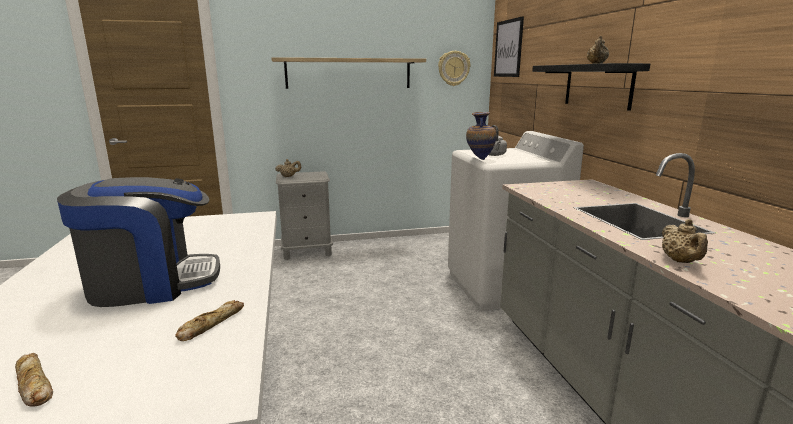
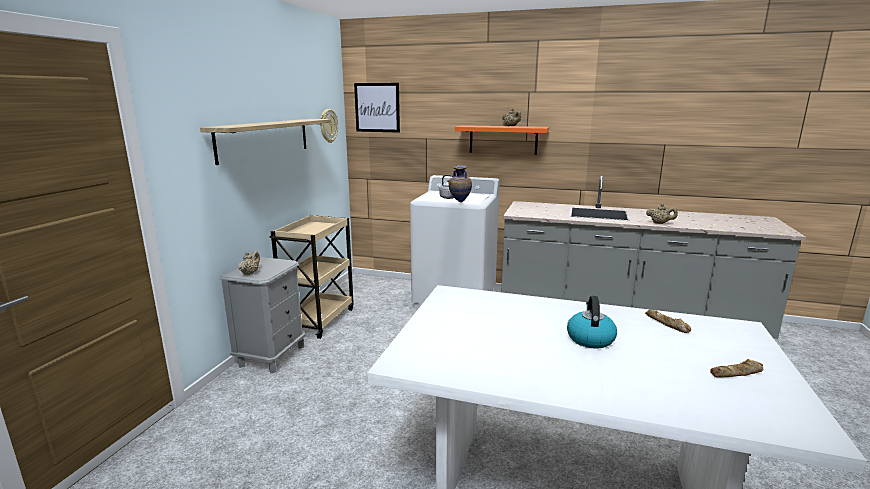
camera: 60 degrees left, 0 degrees up
(152, 283) = (590, 338): coffee machine -> kettle
(378, 246) = (319, 319): none -> beige cart
(597, 86) = (503, 139): black shelf -> orange shelf

